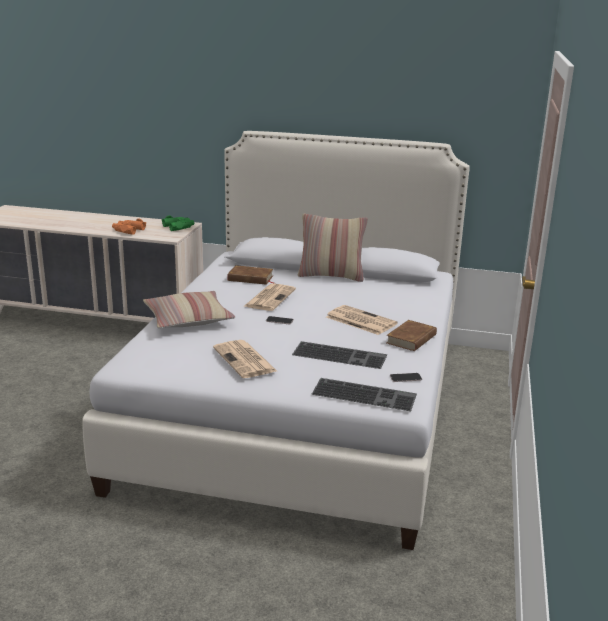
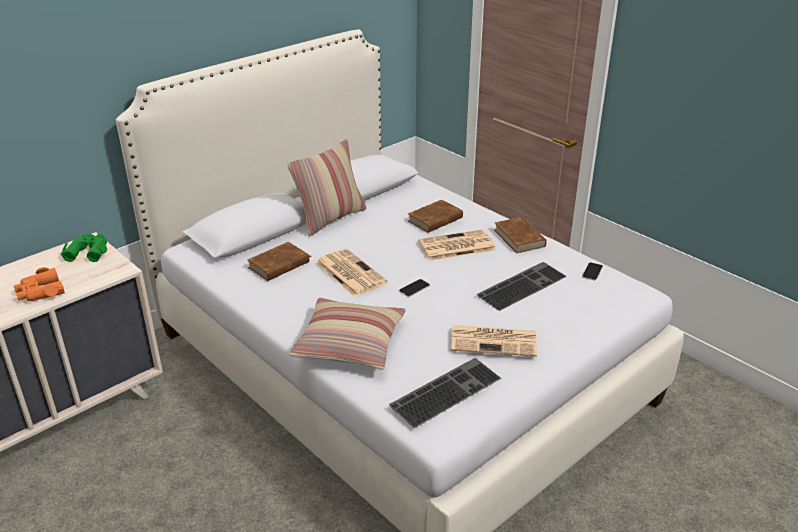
camera: 55 degrees left, 10 degrees up
(365, 394) = (610, 303): keyboard -> keyboard (445, 390)
(387, 305) = (435, 219): none -> brown book

